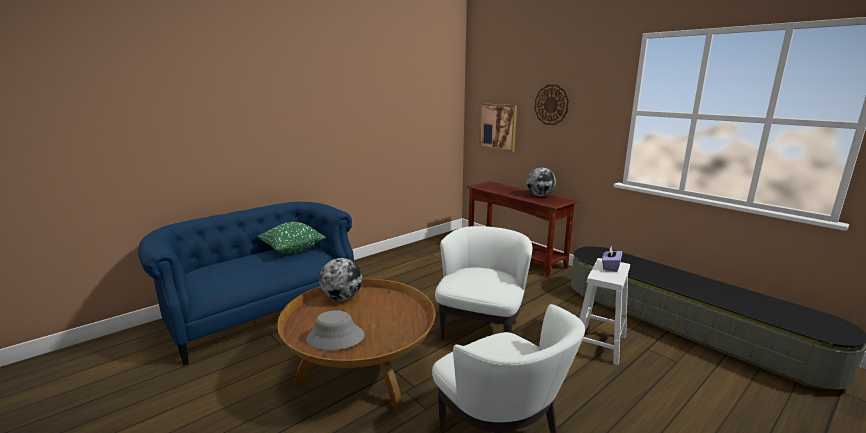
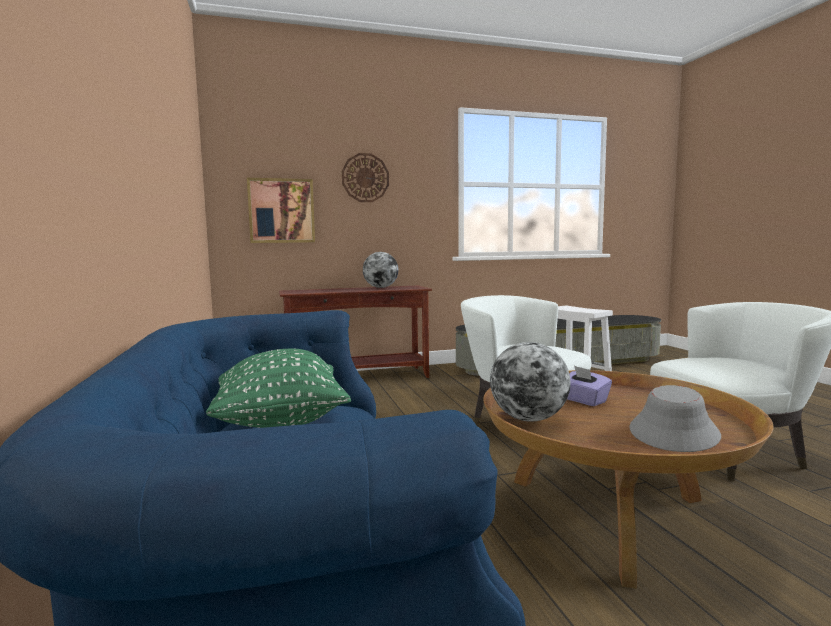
camera: 65 degrees left, 10 degrees down
(610, 267) = (571, 308): purple tissue box -> purple tissue box (583, 400)

